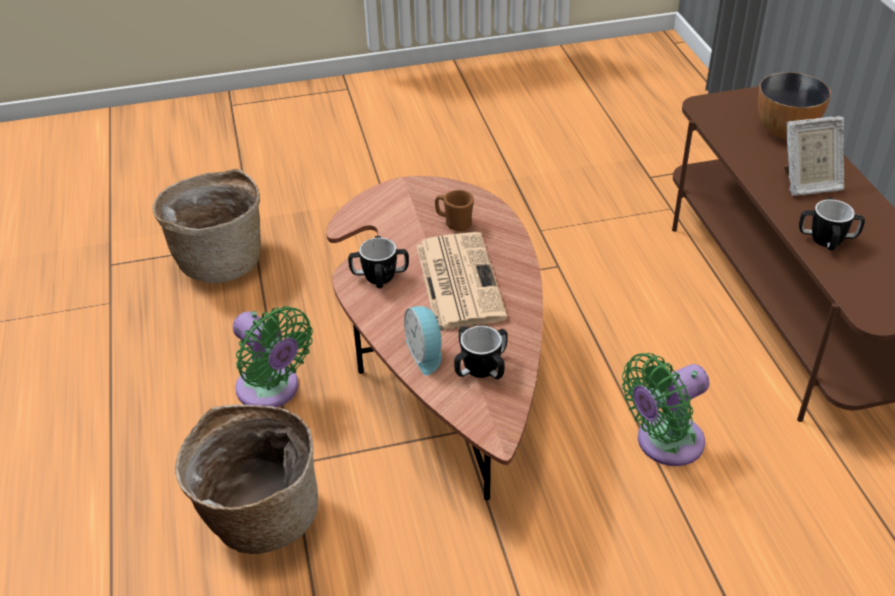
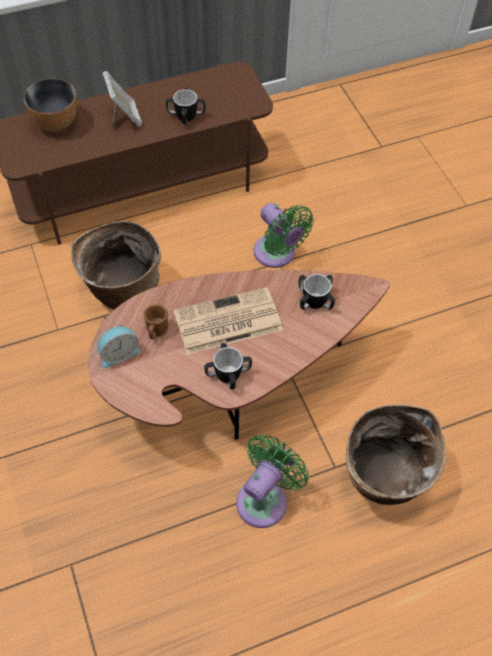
camera: 100 degrees left, 15 degrees up
(220, 260) = (100, 590): basket -> basket (122, 290)
(426, 353) = (307, 333): alarm clock -> alarm clock (118, 353)

